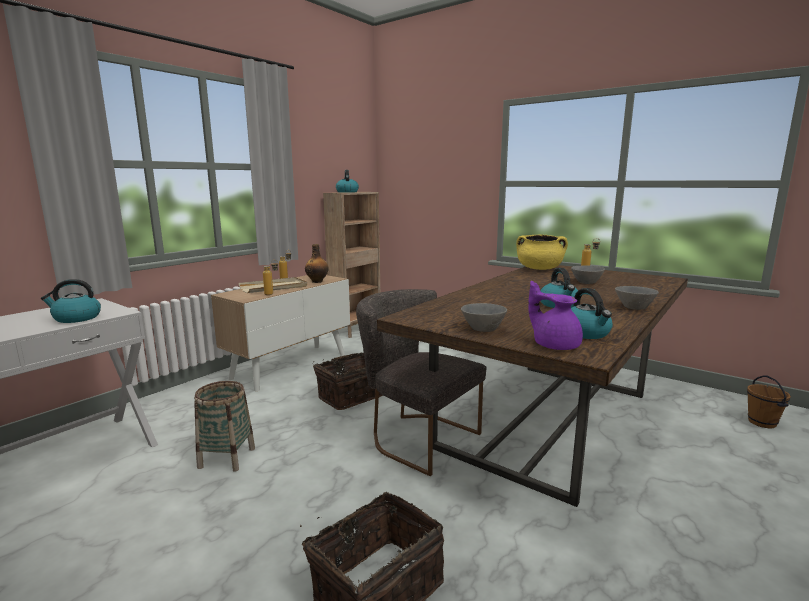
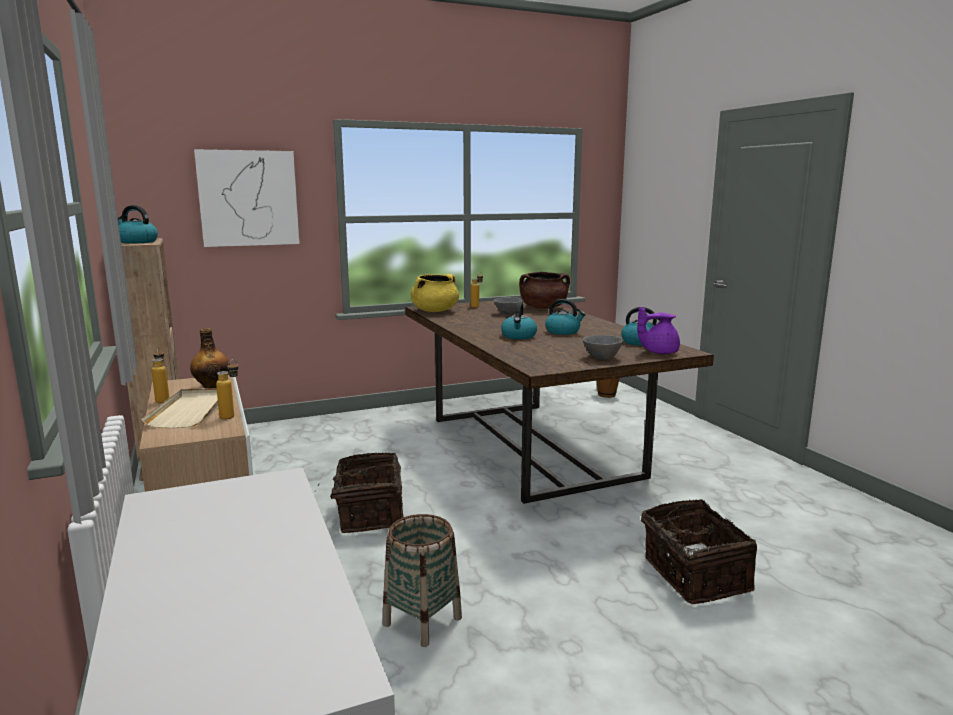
camera: 60 degrees left, 0 degrees up
(76, 318) = (268, 508): kettle -> kettle (519, 336)
(416, 437) = (500, 503): grey chair -> none
(442, 167) = (248, 198): none -> picture
(635, 307) = (595, 322): grey bowl -> none
(645, 286) = (543, 308): none -> brown cooking pot

